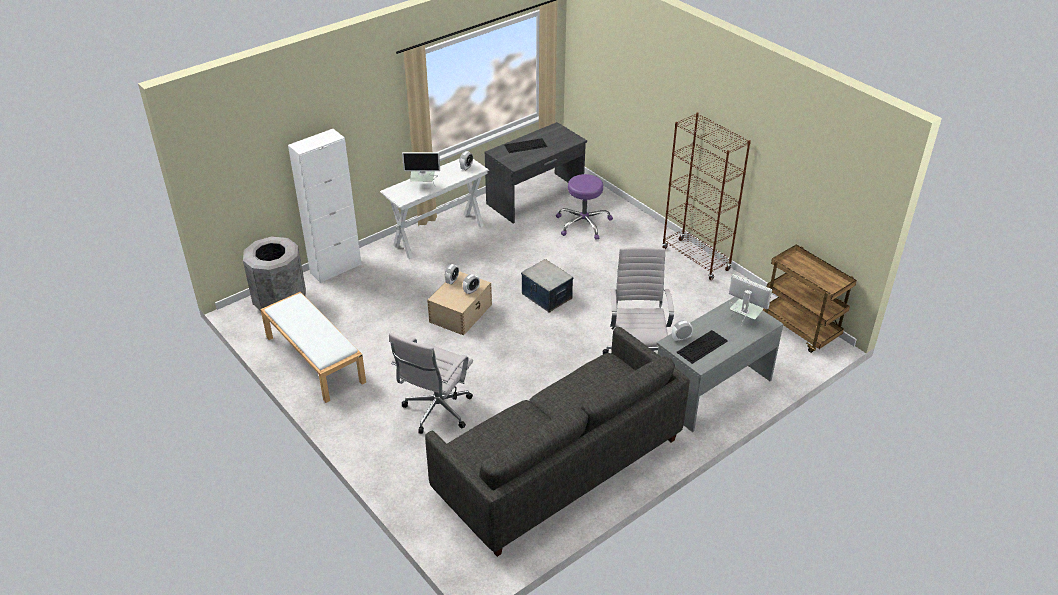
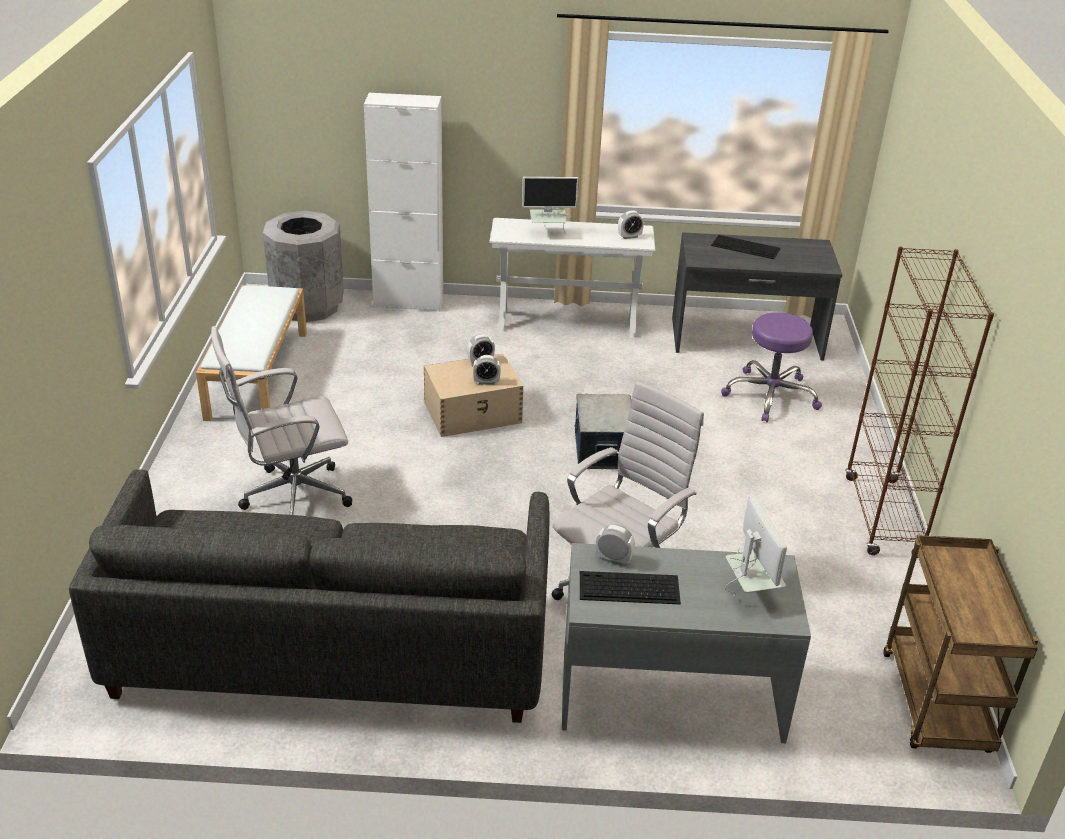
camera: 40 degrees right, 5 degrees down
(423, 186) = (548, 233): monitor -> monitor turned 45 degrees counterclockwise

